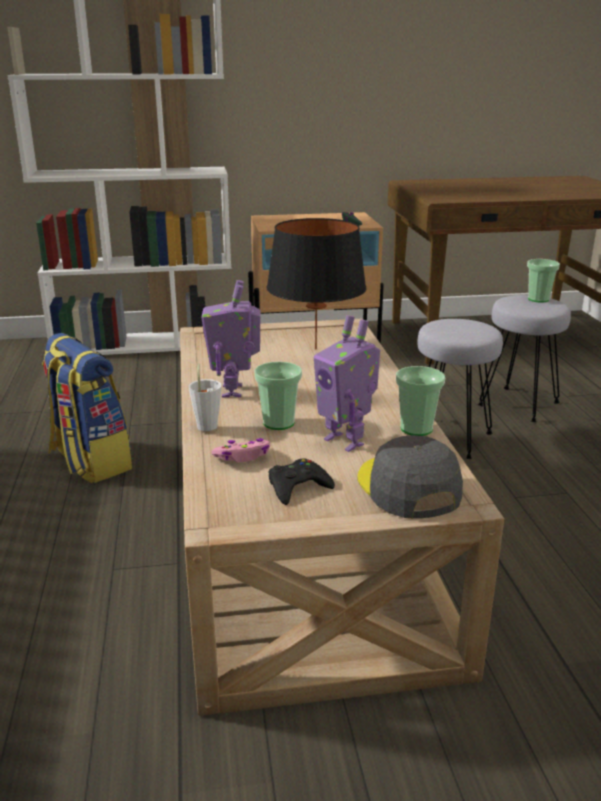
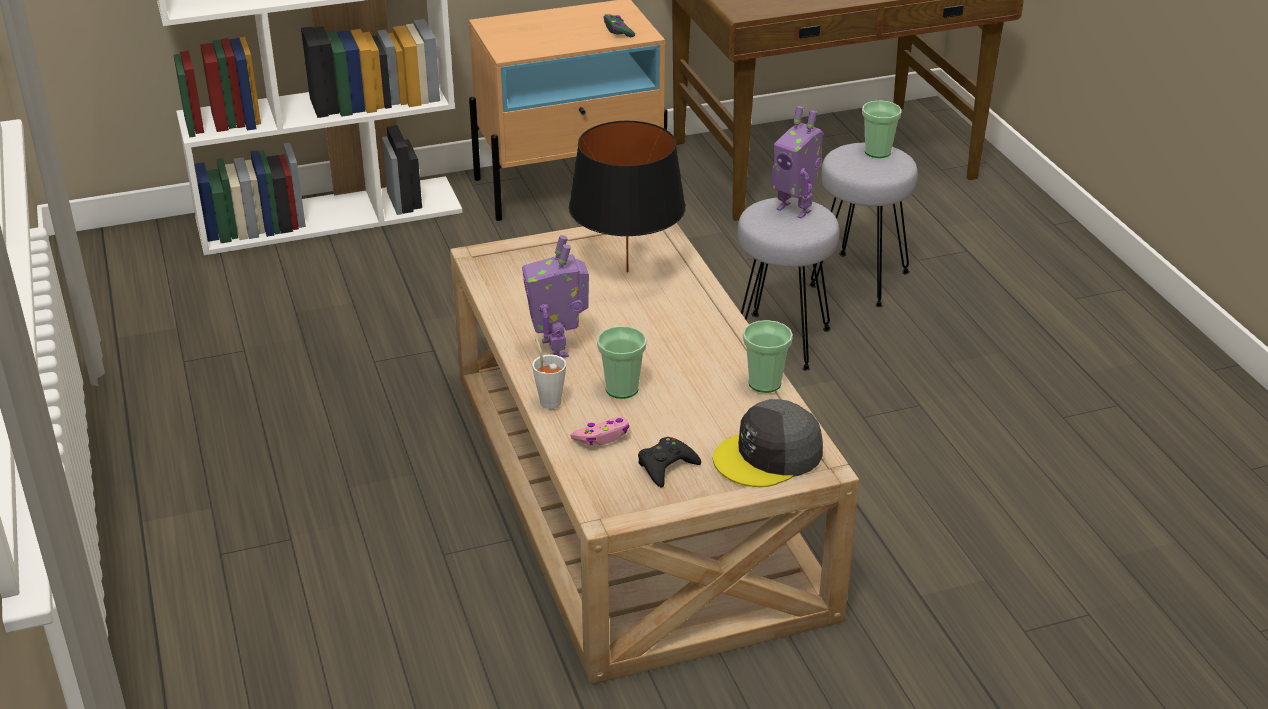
camera: 10 degrees left, 10 degrees up
(89, 461) = (348, 421): backpack -> none
(345, 441) = (697, 406): toy robot -> toy robot (795, 209)
(407, 487) = (769, 456): grey cap -> grey cap turned 90 degrees counterclockwise

